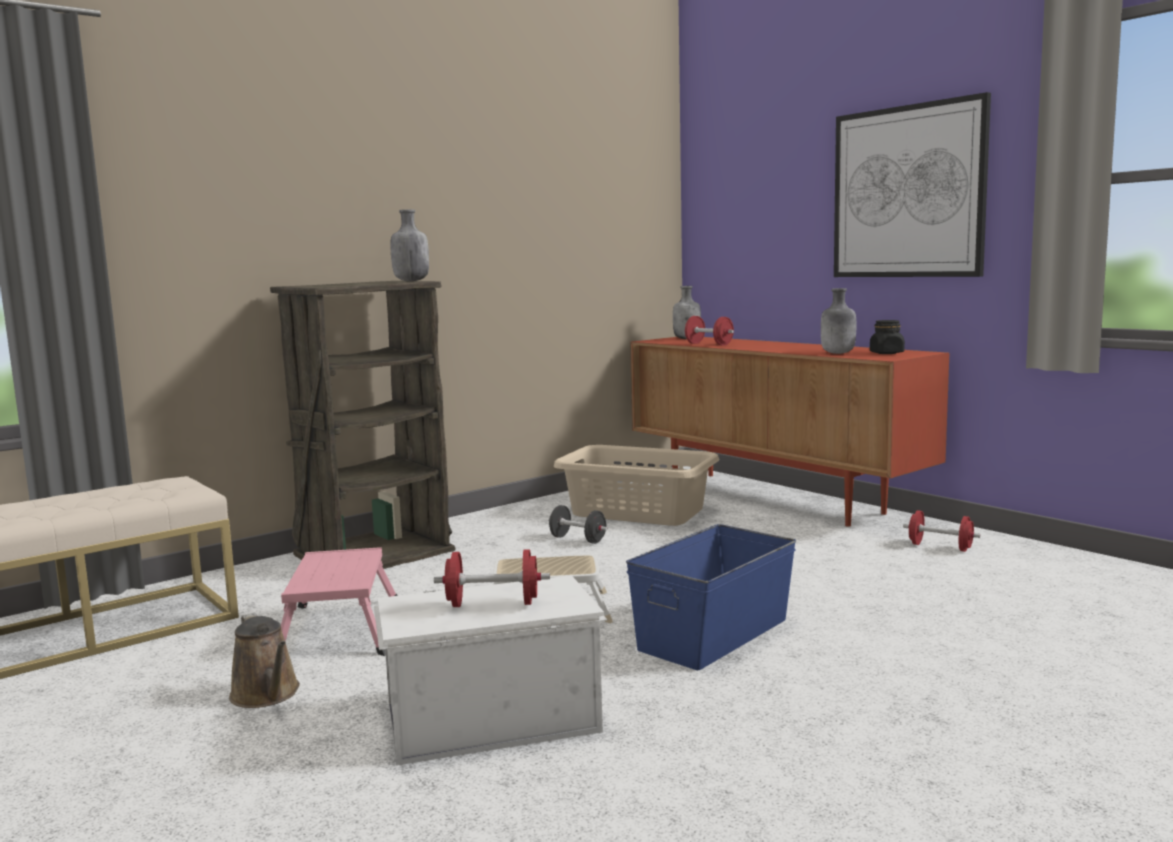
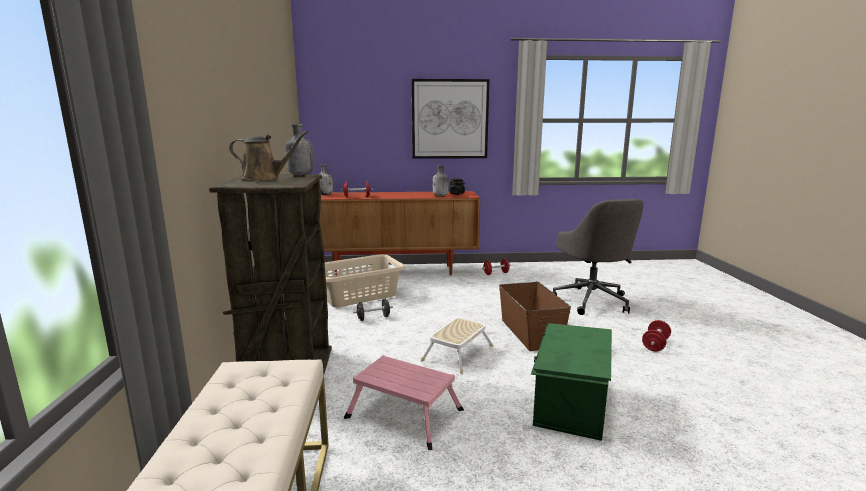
camera: 55 degrees left, 5 degrees up
(267, 695) = (478, 461): brown watering can -> brown watering can (264, 178)
(490, 717) = (569, 403): white storage box -> green storage box
(493, 604) = (580, 345): red dumbbell -> red dumbbell (655, 345)
(715, 634) = (530, 332): blue storage box -> brown storage box
(995, 648) = (591, 301): none -> grey office chair

